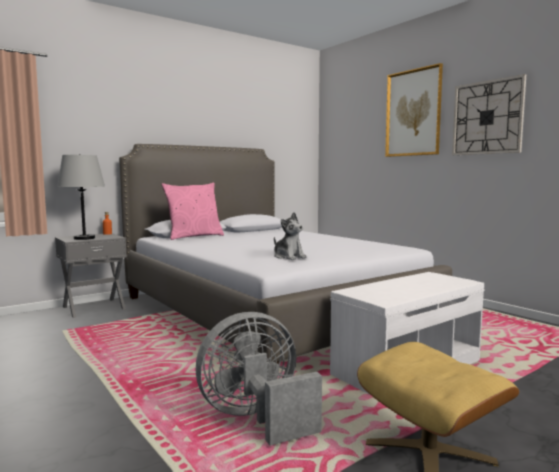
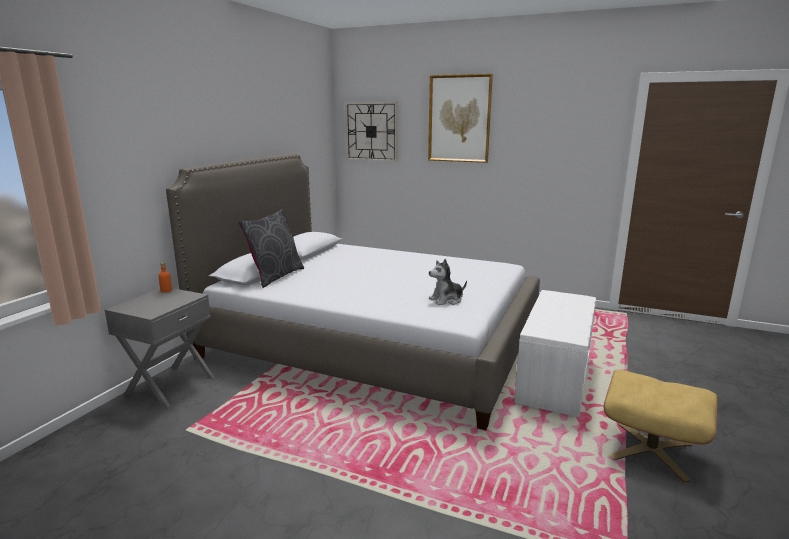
camera: 30 degrees left, 10 degrees up
(84, 238) = (157, 306): grey table lamp -> none
(194, 236) = (275, 276): pink pillow -> grey pillow
(256, 418) = (519, 466): grey fan -> none
(289, 257) = (446, 300): plush toy -> plush toy turned 135 degrees clockwise
(487, 117) = (538, 133): wall clock -> wall clock (371, 131)

